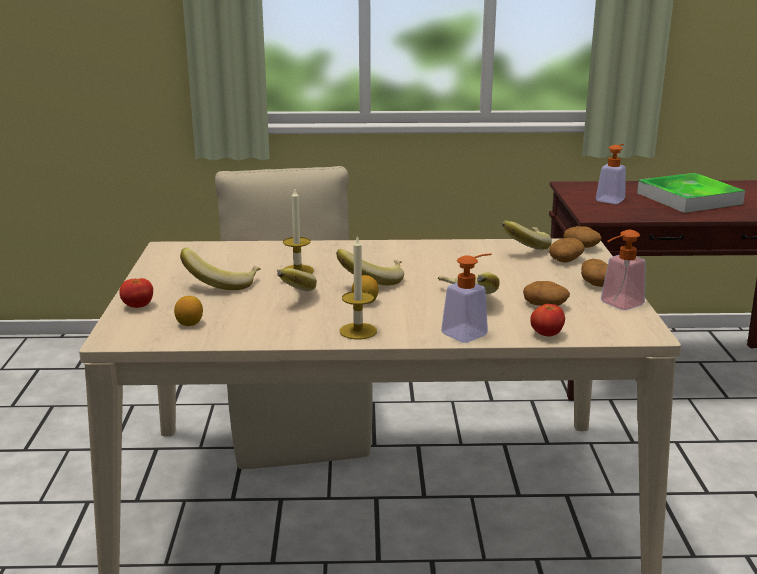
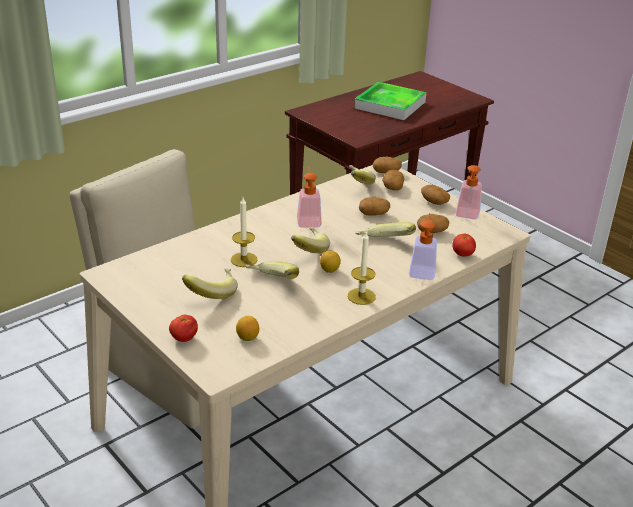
camera: 40 degrees left, 10 degrees up
(501, 274) = (374, 213): none -> potato
(612, 199) = (347, 119): soap dispenser -> soap dispenser (308, 220)

